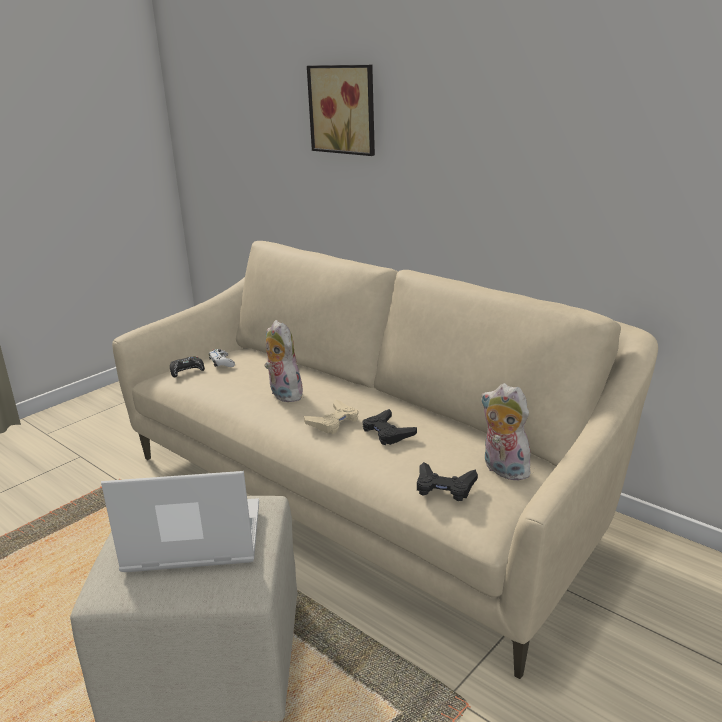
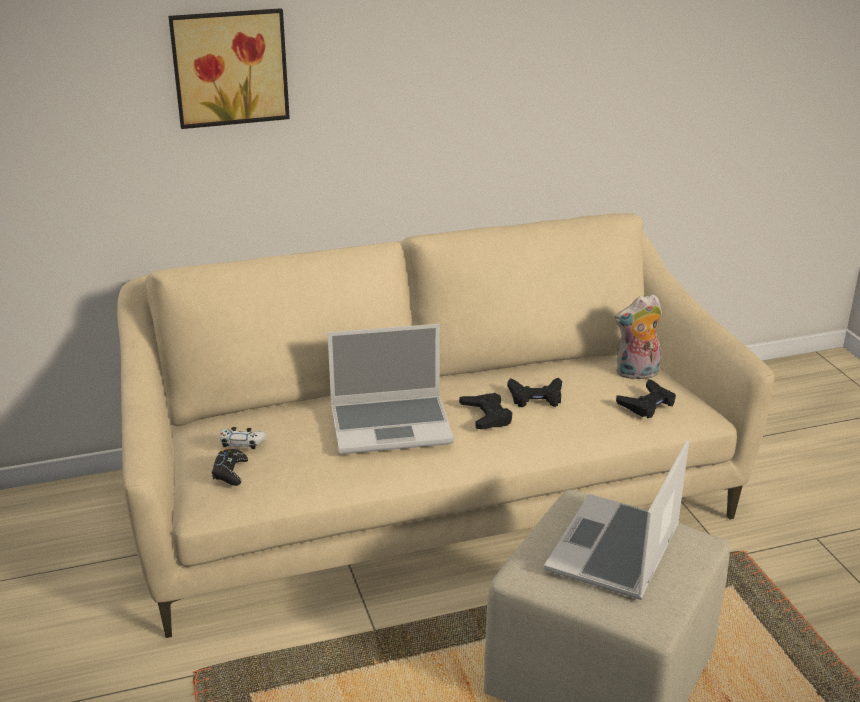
camera: 60 degrees left, 5 degrees up
(283, 394) = (392, 425): plush toy -> laptop
(333, 421) = (486, 416): beige game controller -> black game controller

